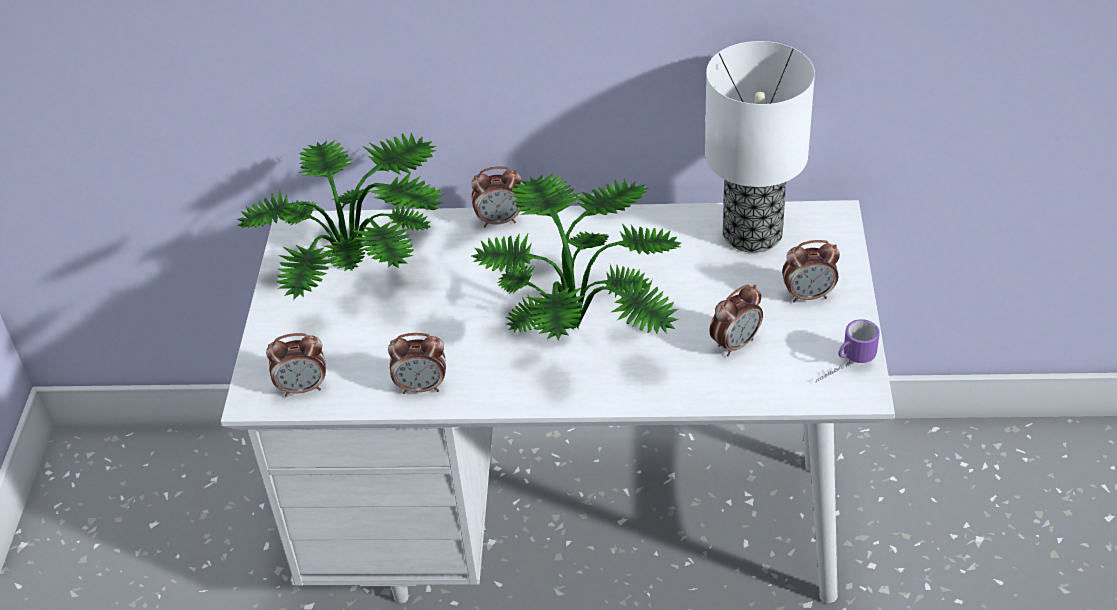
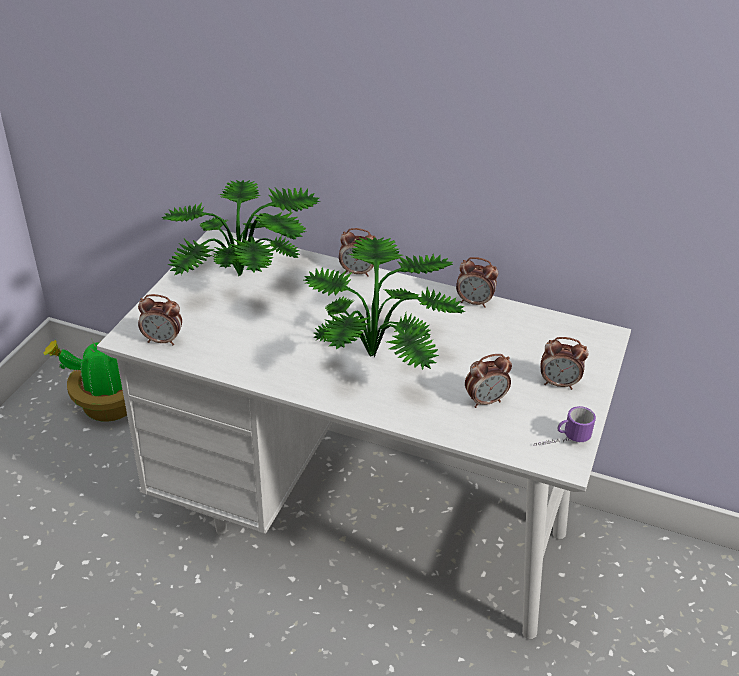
camera: 15 degrees right, 5 degrees down
(166, 483) = (107, 406): none -> potted plant
(422, 387) = (243, 363): alarm clock -> alarm clock (474, 302)
(754, 233) = (538, 330): table lamp -> none

